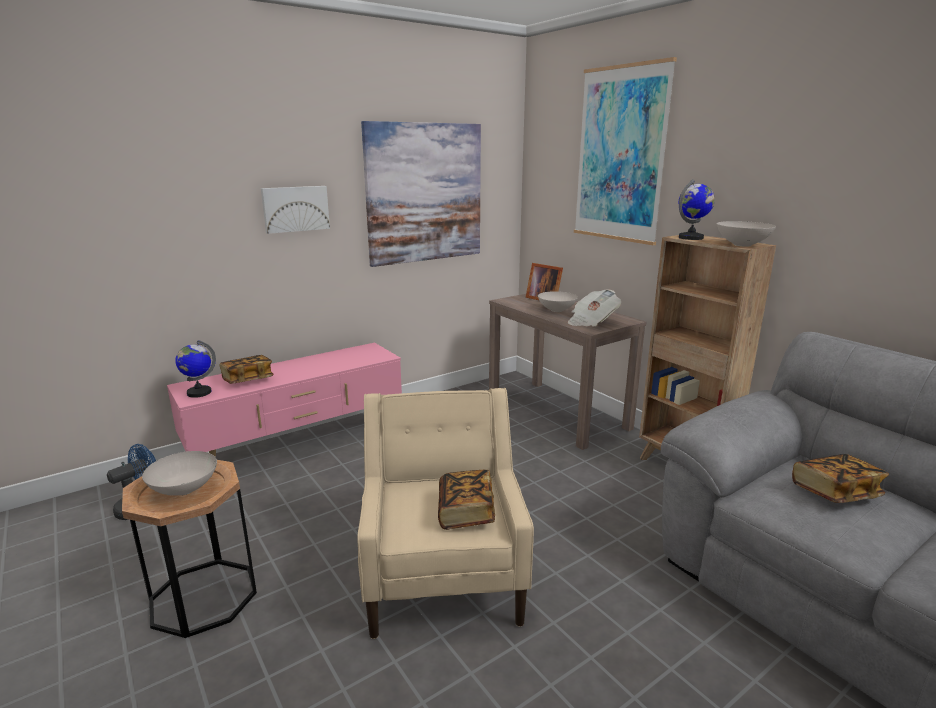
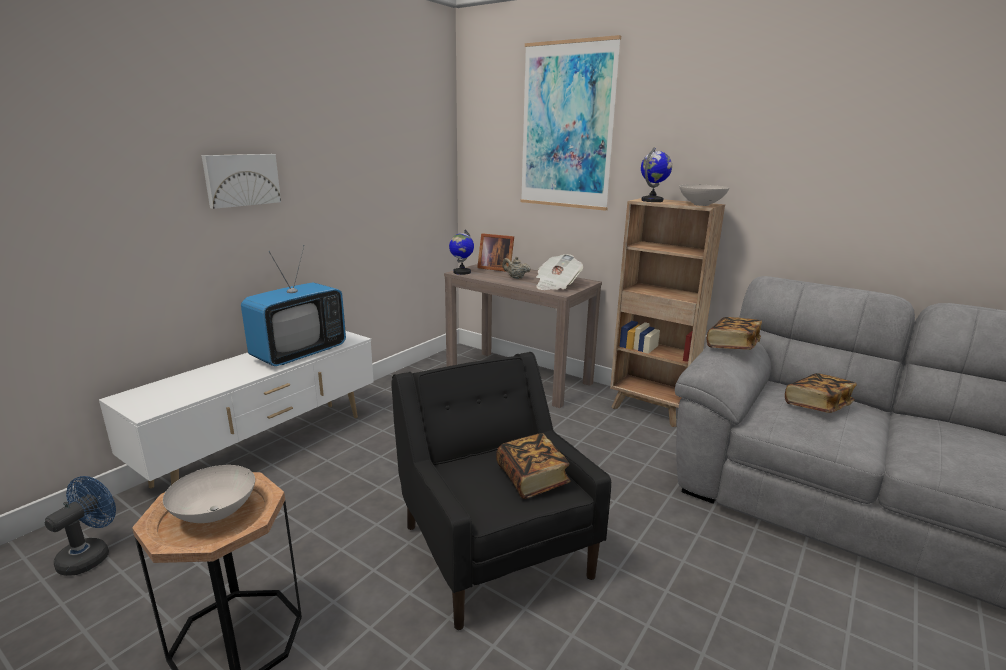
camera: 20 degrees left, 0 degrees up
(199, 392) = (151, 402): globe -> globe (461, 272)
(248, 380) = (207, 381): book -> book (732, 345)
(300, 445) = (267, 449): pink tv stand -> white tv stand
(332, 365) = (299, 353): none -> television
(425, 193) = (372, 164): picture -> none
(443, 573) = (494, 547): beige armchair -> black armchair
(556, 310) = (515, 278): white bowl -> beige teapot

